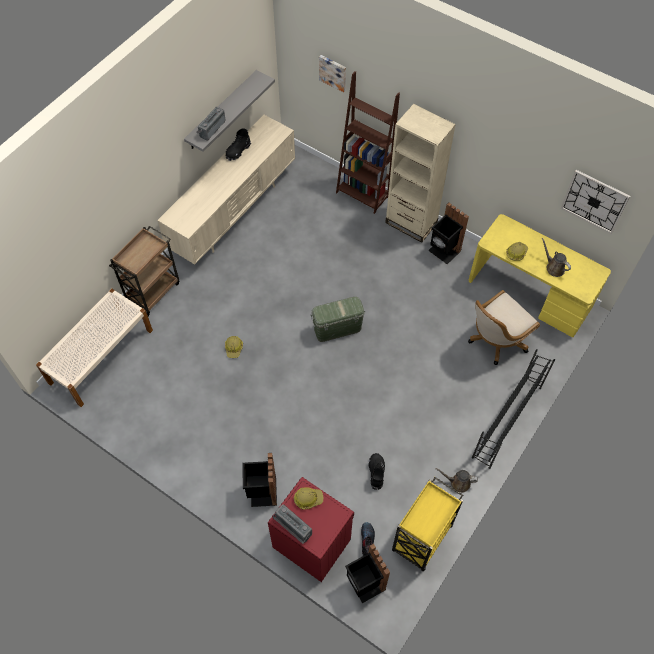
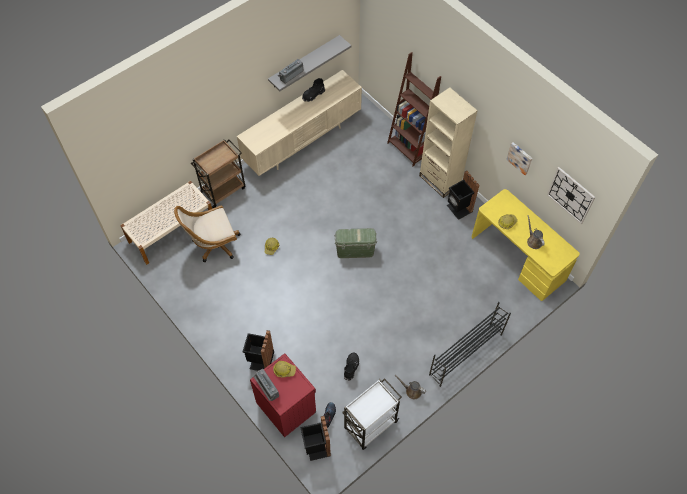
camera: 15 degrees right, 0 degrees up
(333, 72) = (397, 49): picture -> picture (520, 158)
(421, 539) = (370, 426): yellow cart -> white cart
(495, 341) = (477, 289): office chair -> office chair (213, 244)

